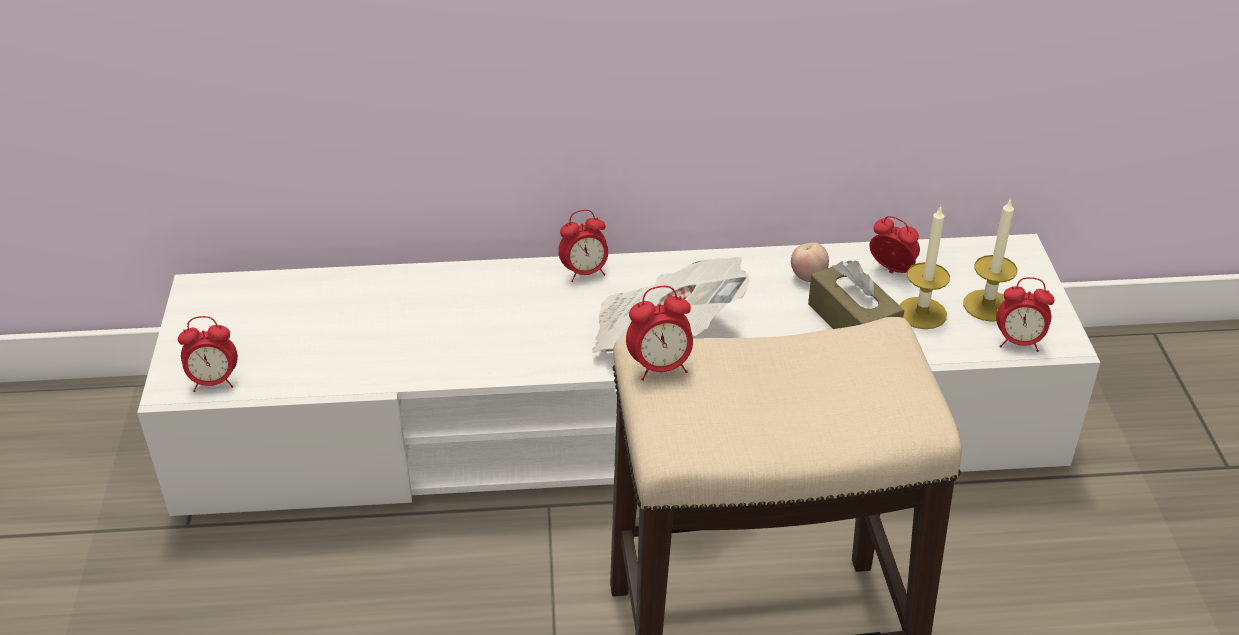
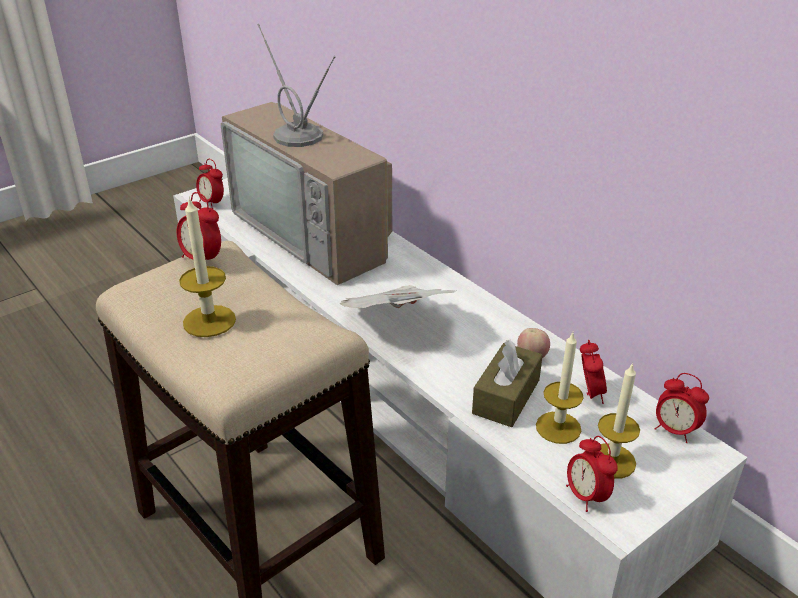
camera: 55 degrees right, 5 degrees down
(412, 319) = (318, 233): none -> television
(585, 273) = (425, 269): alarm clock -> alarm clock (674, 430)
(787, 404) = (209, 321): none -> candle

